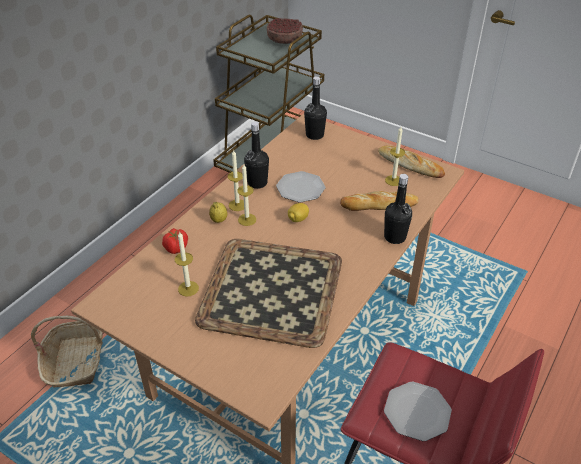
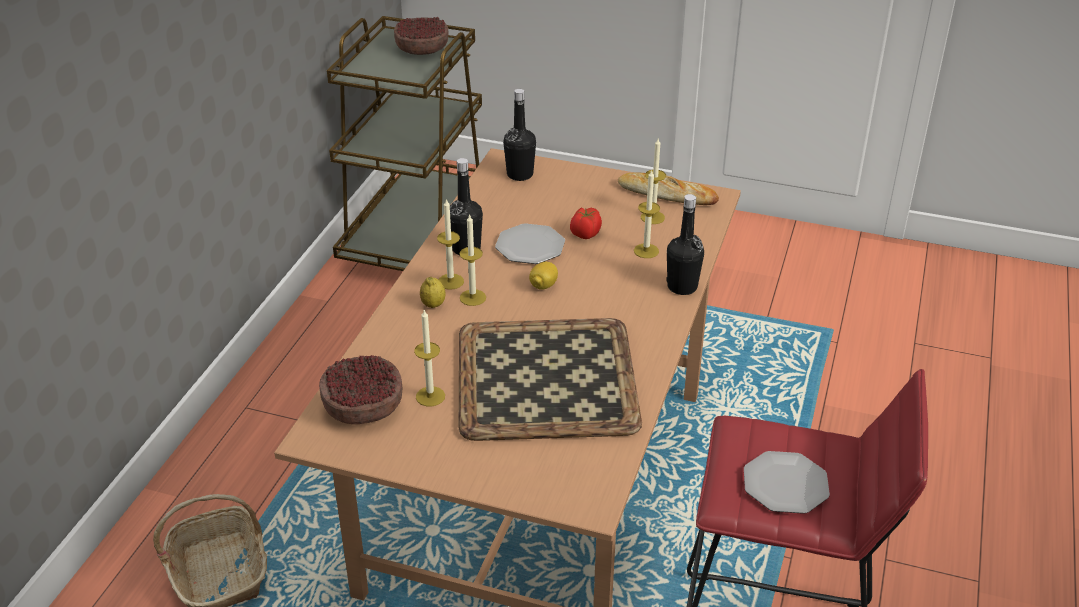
camera: 15 degrees left, 5 degrees down
(142, 287) = (364, 406): none -> bowl
(176, 248) = (389, 350): tomato -> tomato (585, 234)
(379, 205) = (646, 251): bread -> candle

